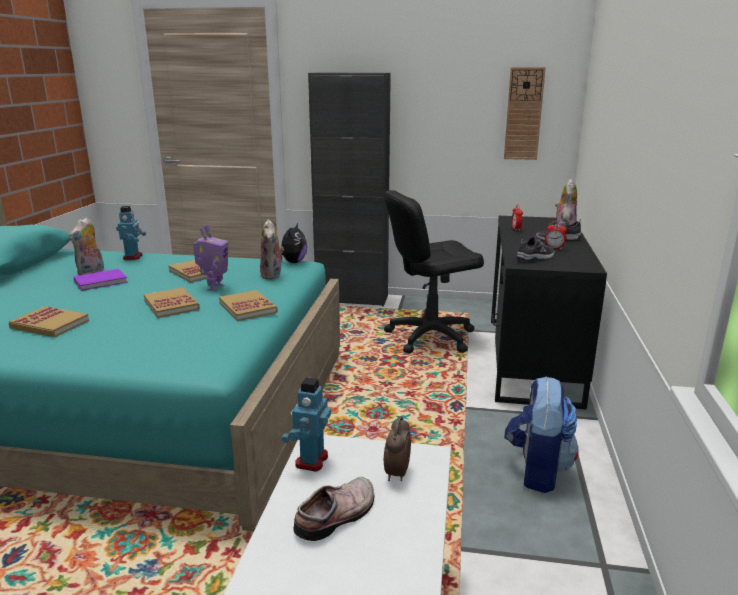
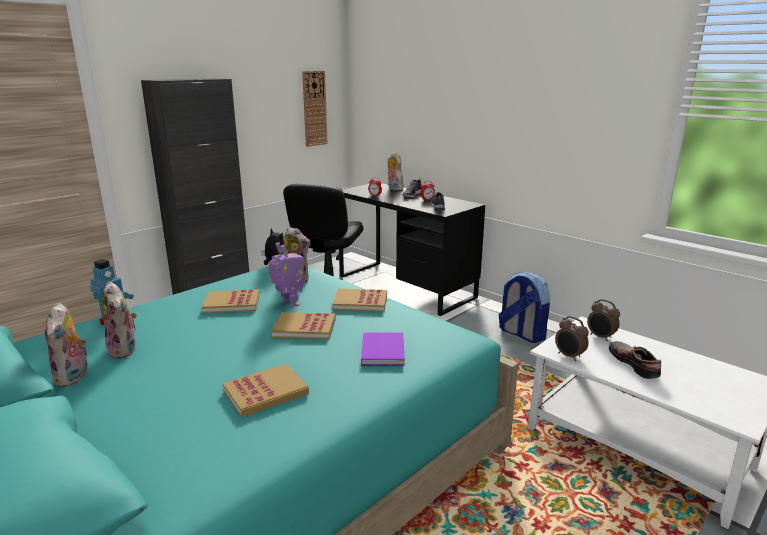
camera: 55 degrees left, 0 degrees up
(46, 275) = (74, 377): none -> plush toy
(102, 282) = (171, 348): purple book -> purple book (383, 350)
(310, 460) = (569, 356): toy robot -> alarm clock

